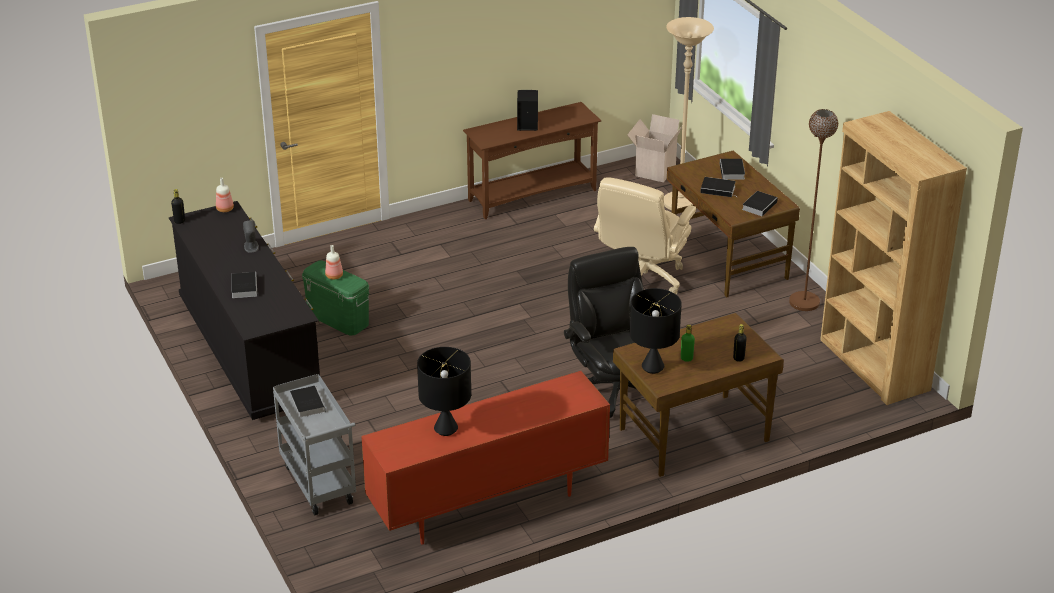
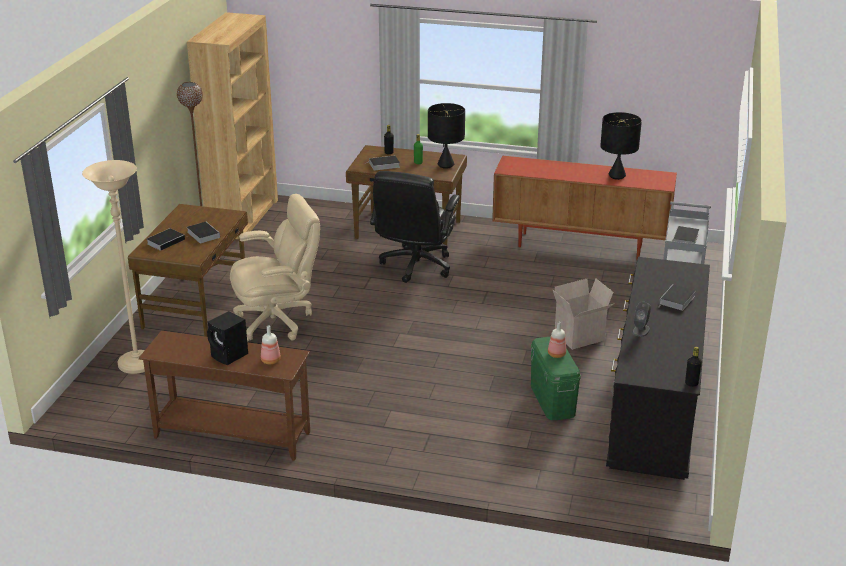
camera: 140 degrees left, 5 degrees down
(225, 209) = (634, 377): bottle -> bottle (270, 361)
(654, 170) = (92, 405): cardboard box -> cardboard box (579, 338)
(759, 205) = (201, 214): book -> book (383, 165)

